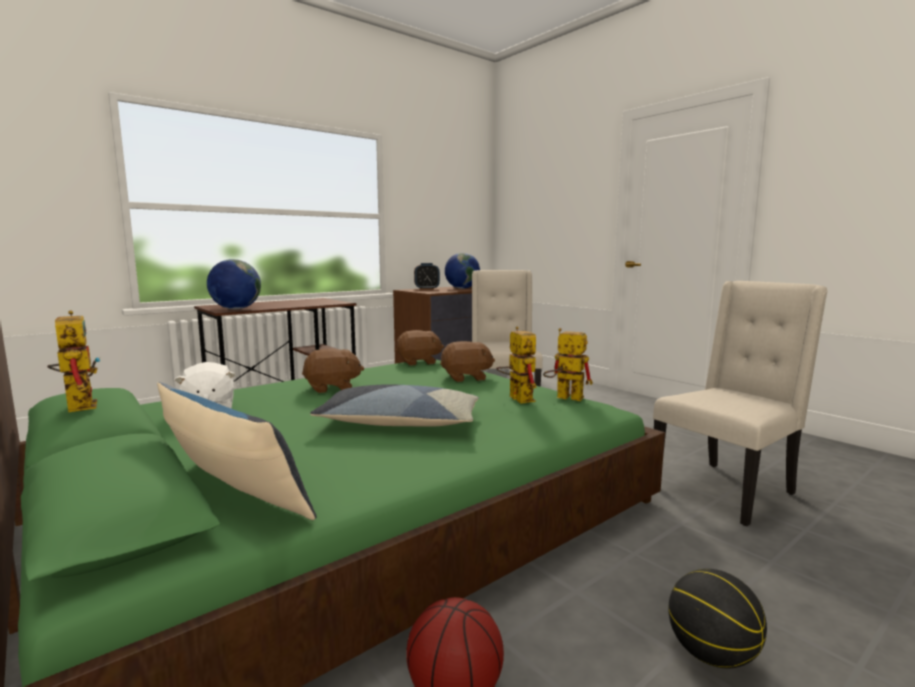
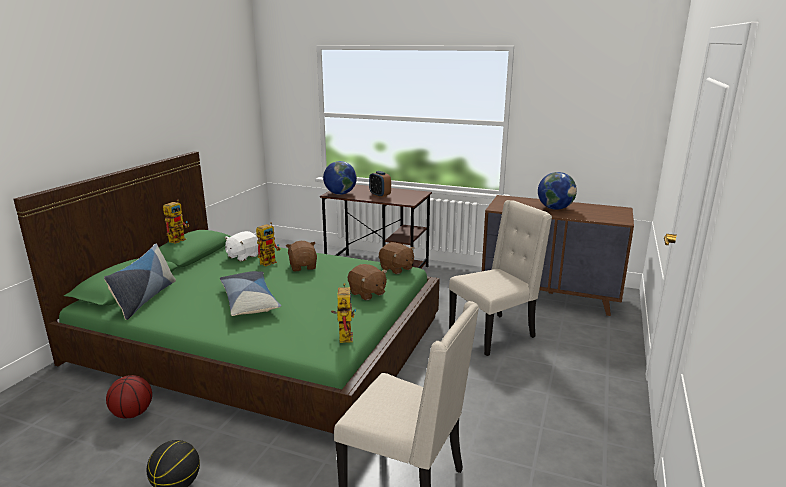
camera: 60 degrees right, 10 degrees up
(332, 388) = (303, 267): brown plush toy -> brown plush toy turned 150 degrees counterclockwise
(427, 289) = (523, 201): alarm clock -> alarm clock (380, 195)
(516, 398) = (321, 319): toy robot -> toy robot (270, 261)

